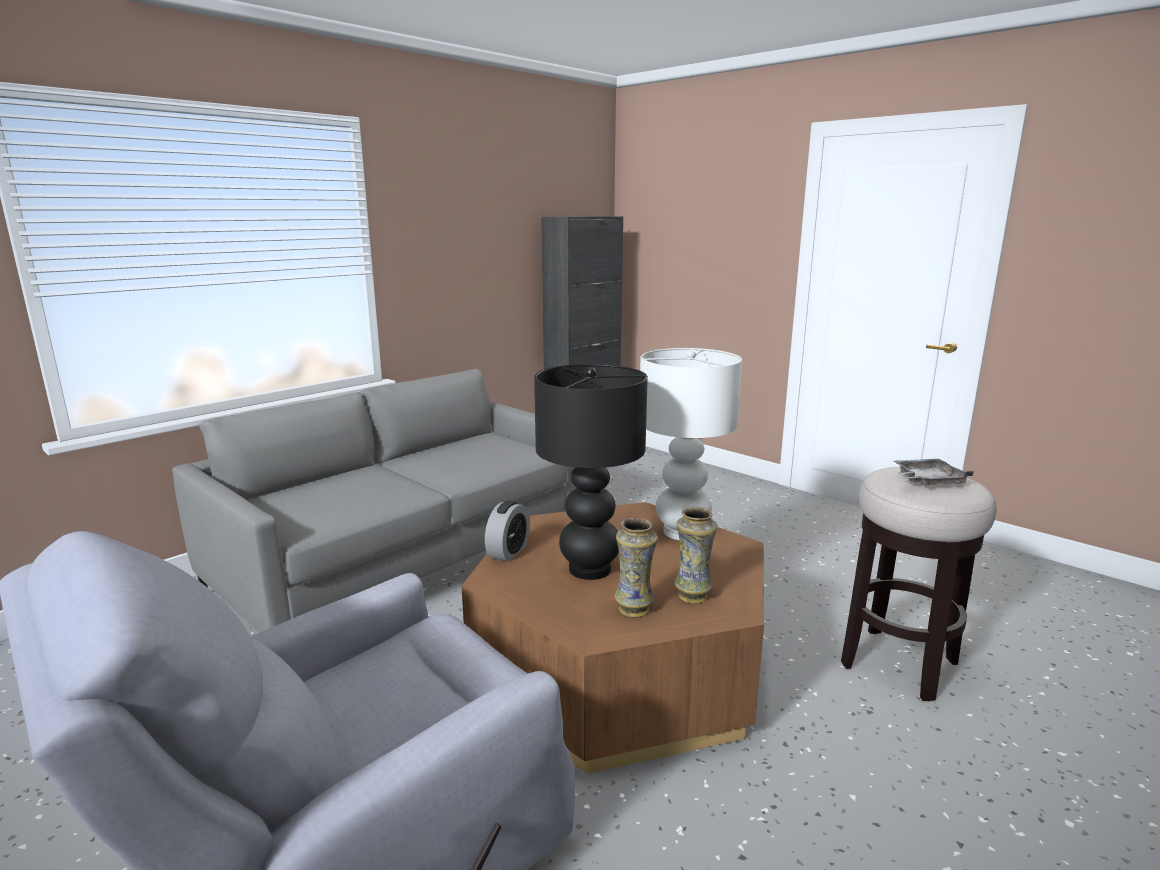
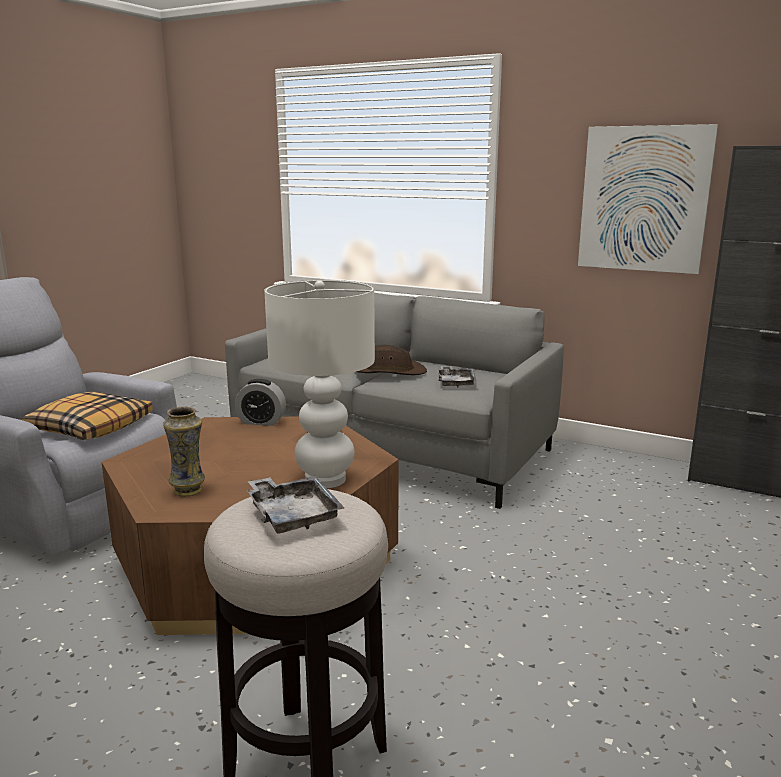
camera: 75 degrees right, 0 degrees up
(434, 470) = (389, 372): none -> brown hat
(438, 674) = (90, 428): none -> pillow
(490, 261) = (643, 199): none -> picture
(498, 451) = (455, 382): none -> grey tray
(589, 569) = (234, 450): black table lamp -> none
(634, 609) = (165, 471): vase -> none

